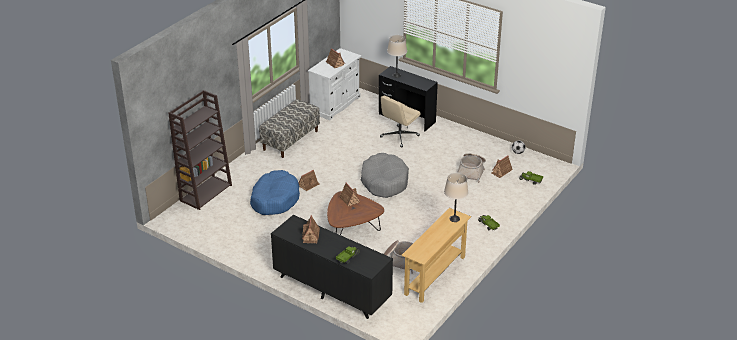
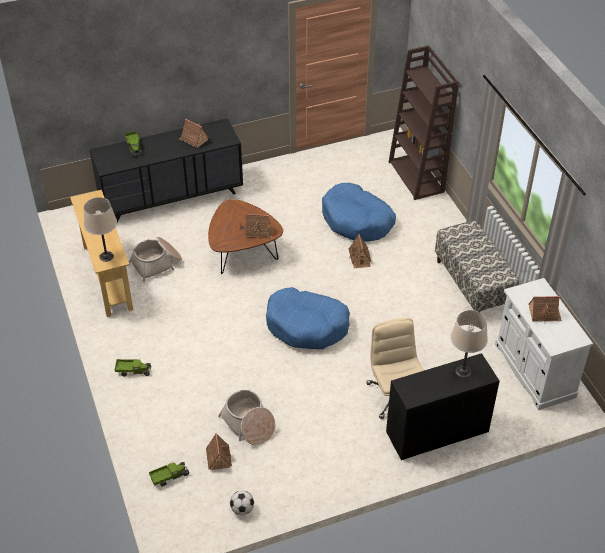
camera: 125 degrees right, 10 degrees up
(384, 181) = (307, 325): grey dog bed -> blue dog bed

